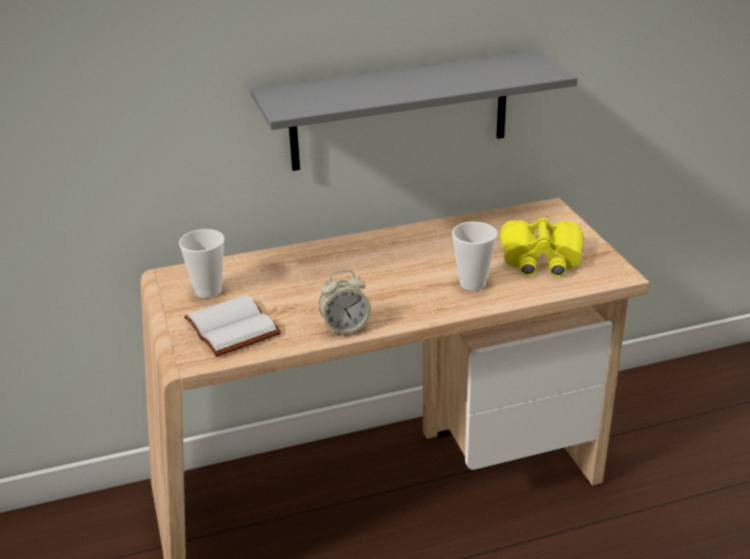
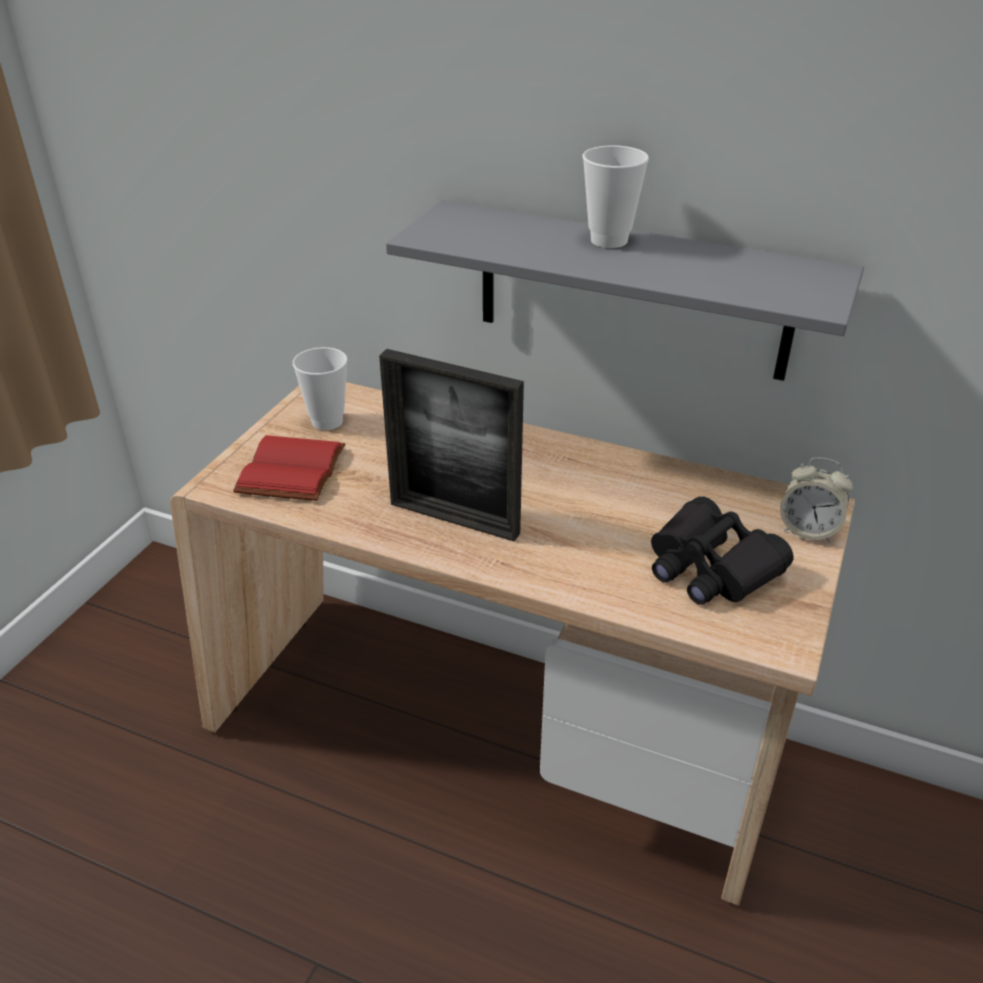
camera: 40 degrees right, 5 degrees up
(235, 327) = (294, 472): white book -> red book
(345, 328) = (383, 529): alarm clock -> alarm clock (808, 530)
(377, 302) = (454, 518): none -> picture frame
(472, 283) = (583, 554): cup -> cup (609, 240)
(541, 259) = (710, 568): yellow binoculars -> black binoculars

